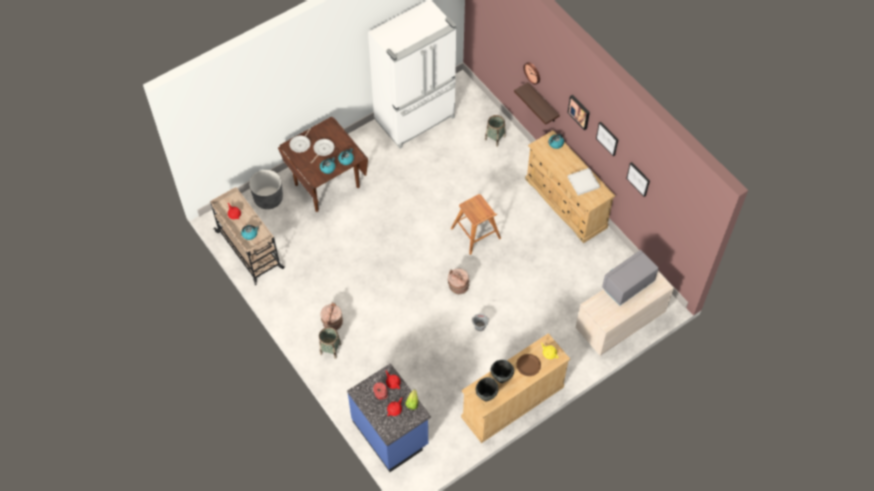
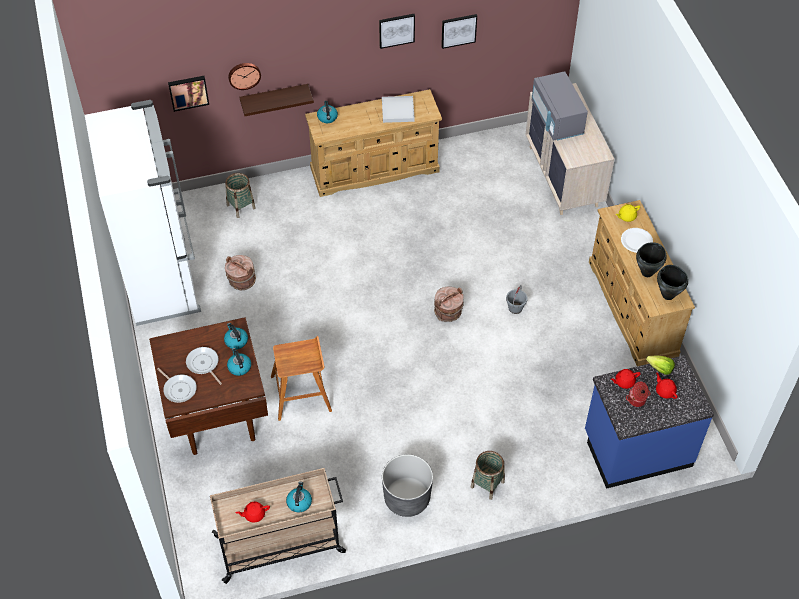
camera: 70 degrees left, 5 degrees down
(268, 199) = (201, 496): grey planter -> grey planter (407, 498)
(332, 322) = (446, 470): brown bucket -> brown bucket (241, 281)
(476, 234) = (377, 270): brown stool -> brown stool (302, 393)
(528, 365) = (636, 241): brown plate -> white plate
(579, 111) = (340, 43): picture -> picture (188, 92)

